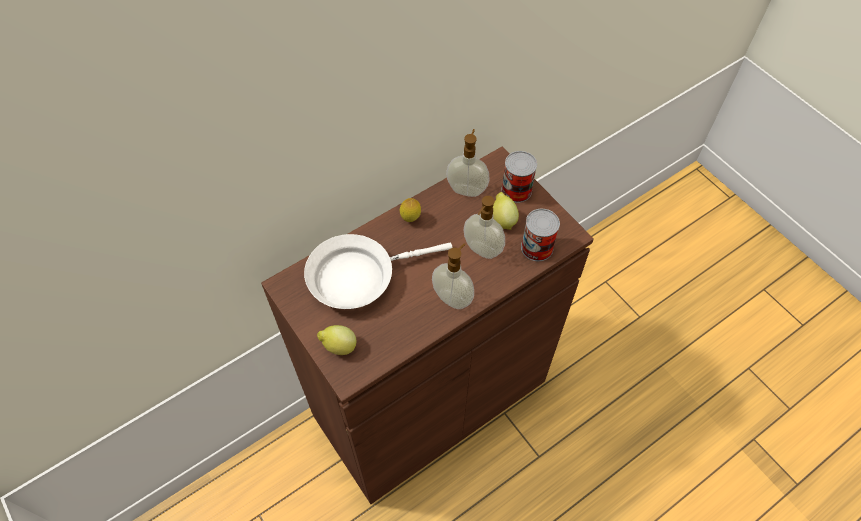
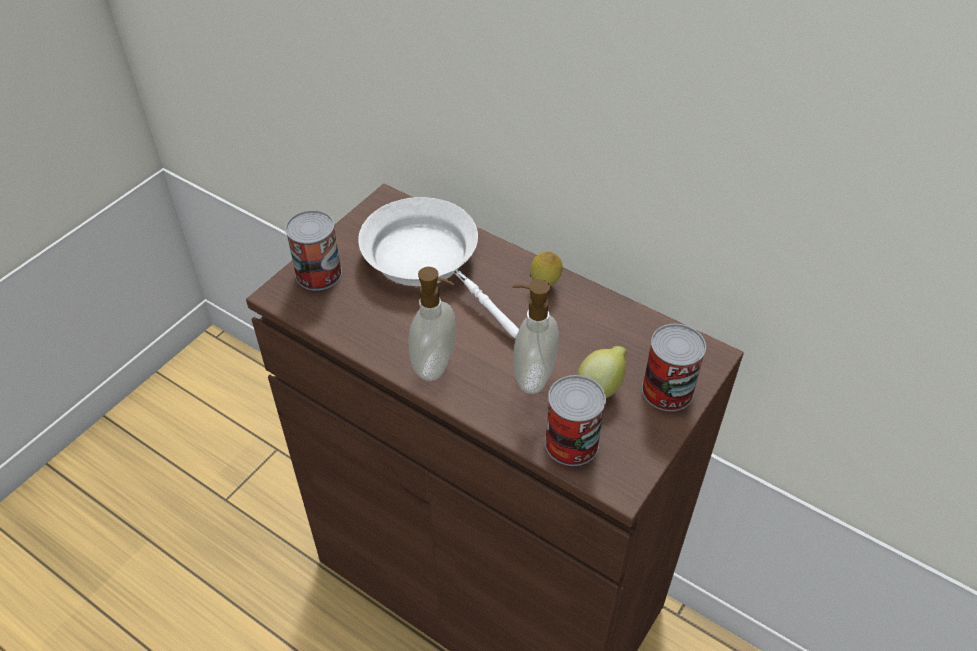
camera: 70 degrees right, 10 degrees down
(339, 347) = (318, 274): lemon -> can
(467, 189) = (632, 331): soap dispenser -> none

